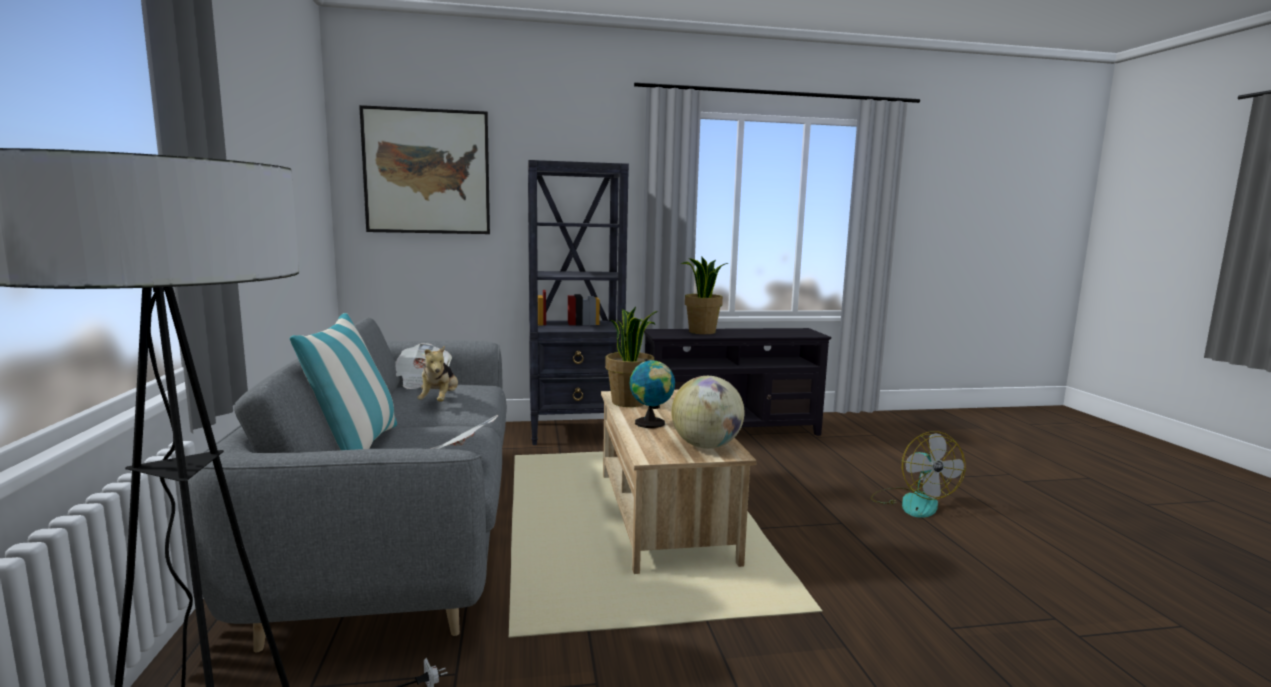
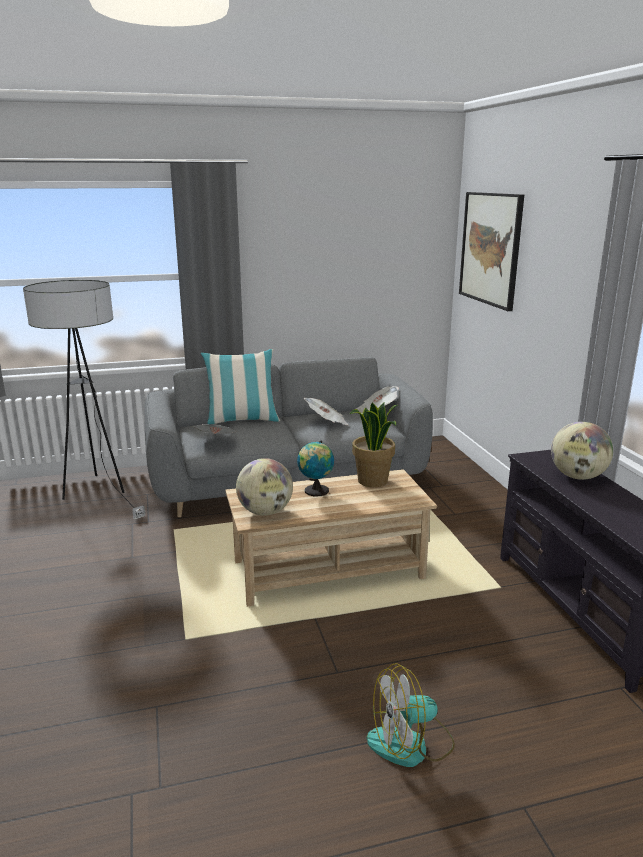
camera: 85 degrees right, 10 degrees up
(440, 401) = (326, 422): plush toy -> newspaper
(576, 432) = (497, 517): black bookcase -> none
(702, 332) = (577, 477): potted plant -> globe

